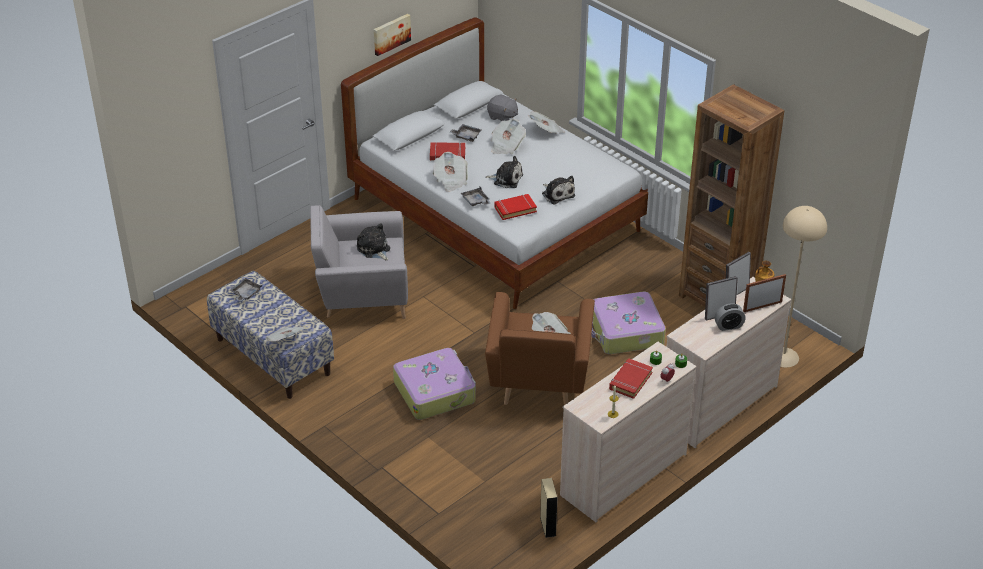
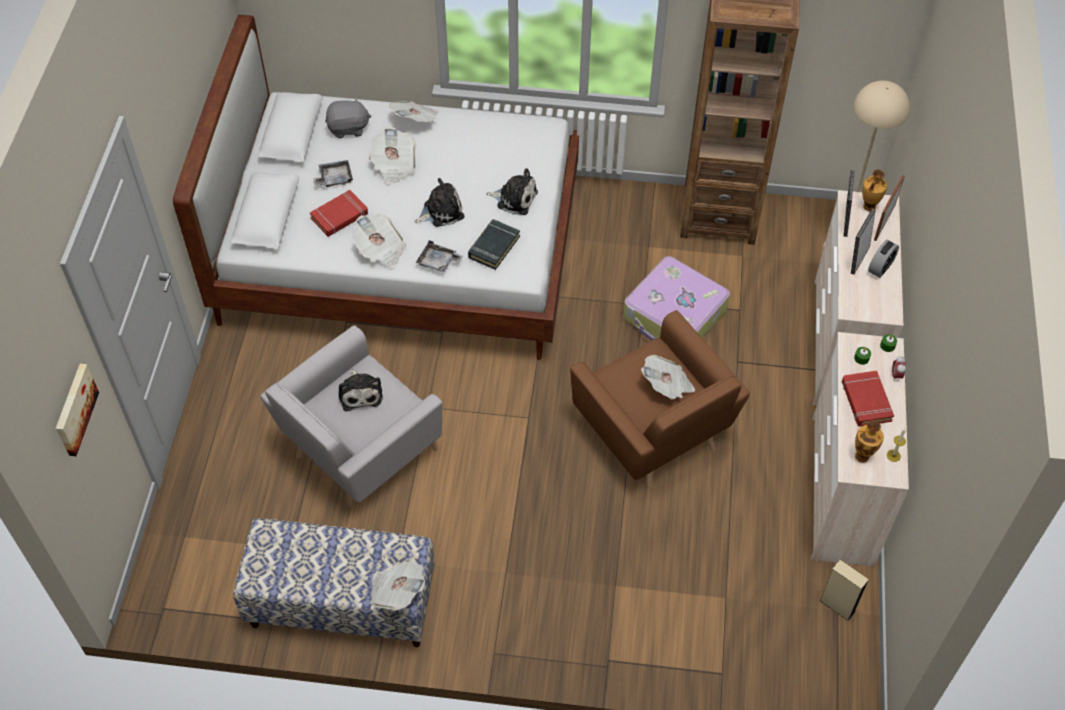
camera: 40 degrees left, 15 degrees up
(245, 293) = (279, 558): grey tray -> none
(374, 249) = (360, 393): plush toy -> plush toy turned 120 degrees counterclockwise
(391, 34) = (188, 99): picture -> picture (74, 409)
(435, 391) = (565, 522): suitcase -> none
(515, 209) = (493, 247): red book -> black book
(593, 403) = (862, 456): none -> vase

